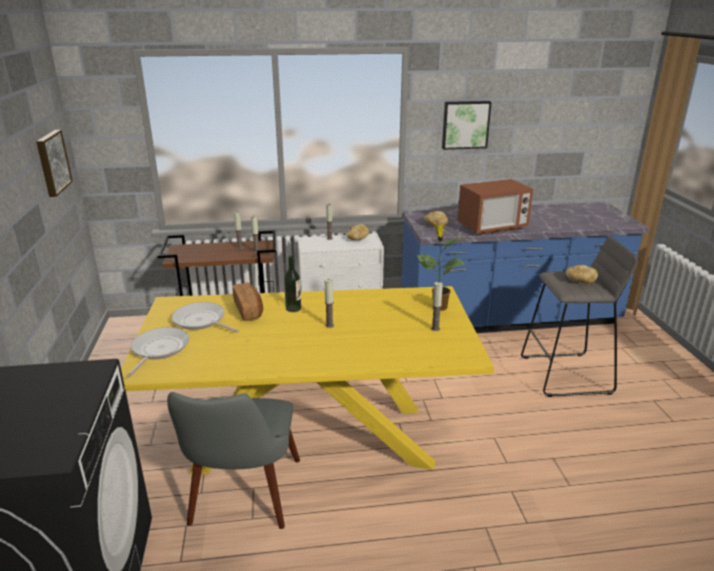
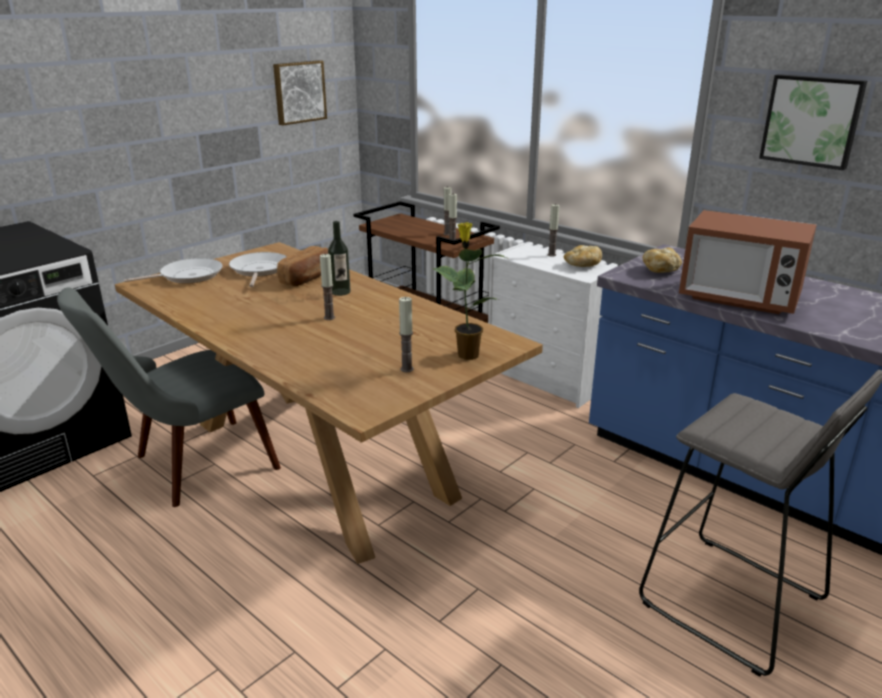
camera: 50 degrees right, 0 degrees up
(311, 438) = (319, 459): yellow dining table -> brown dining table
(579, 281) = (766, 428): bread -> none

